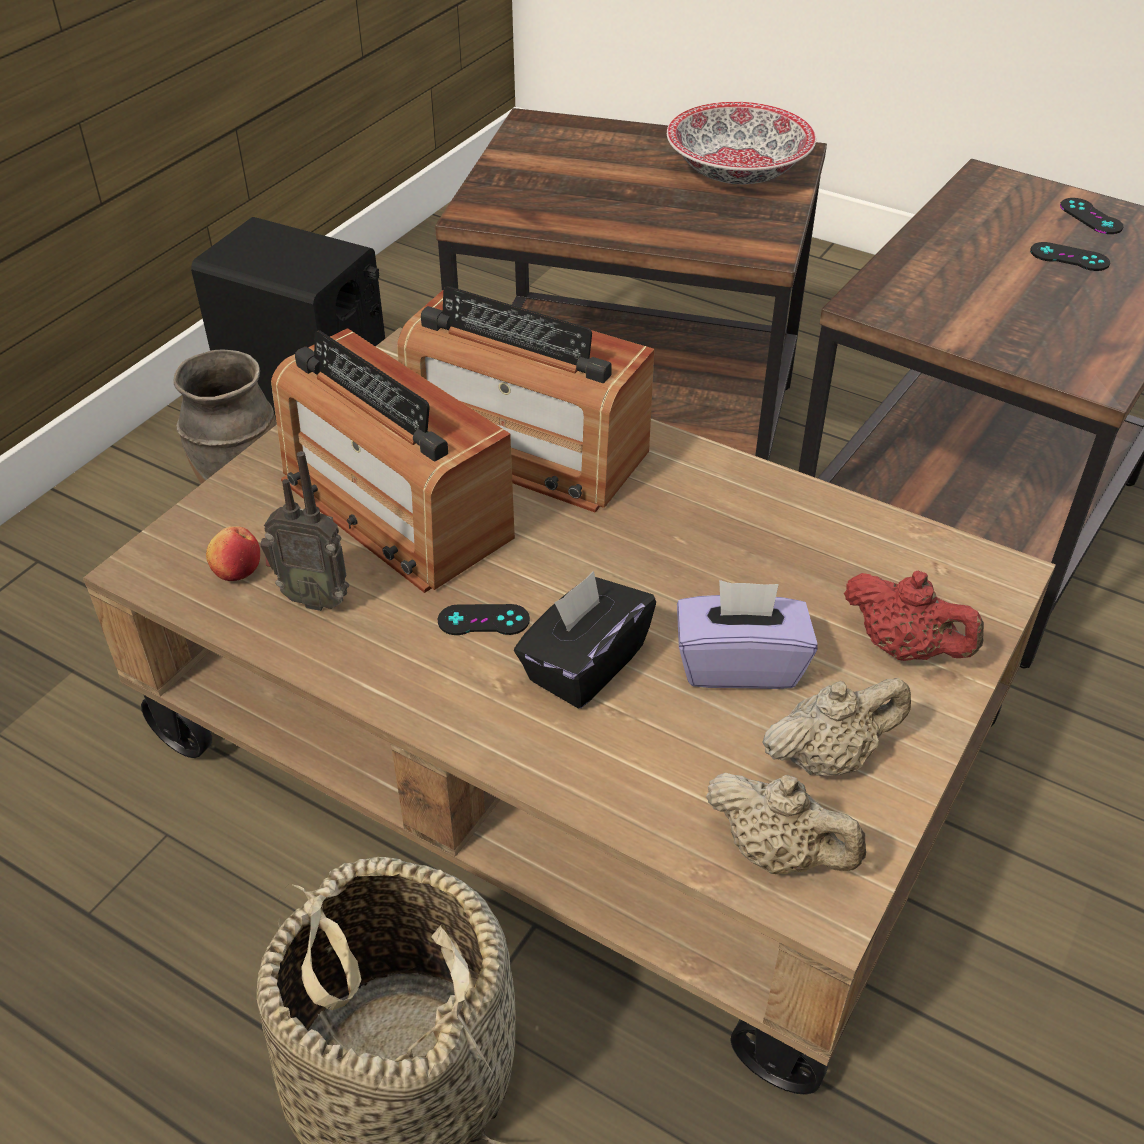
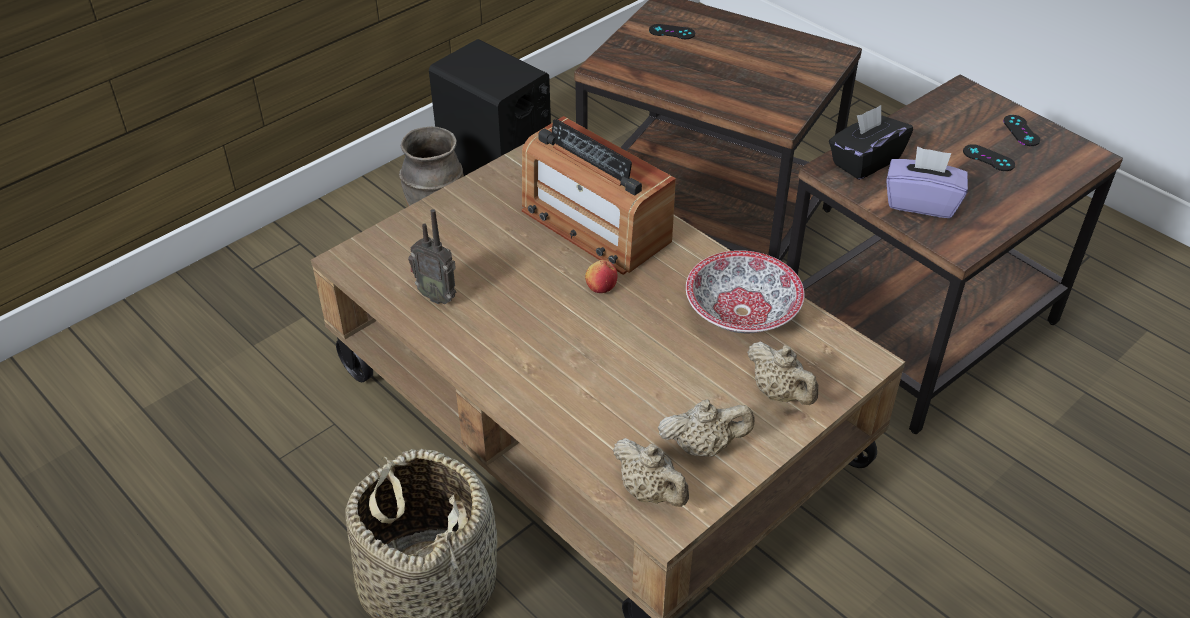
camera: 15 degrees right, 0 degrees up
(237, 570) = (398, 271): apple -> apple (601, 287)
(394, 507) = (502, 250): radio -> none
(483, 620) = (531, 328): black game controller -> black game controller (672, 32)
(584, 664) = (580, 365): black tissue box -> black tissue box (865, 161)
(736, 171) = (788, 60): bowl -> bowl (741, 311)
(739, 664) = (673, 383): purple tissue box -> purple tissue box (921, 202)
(904, 648) = (780, 393): red teapot -> beige teapot

